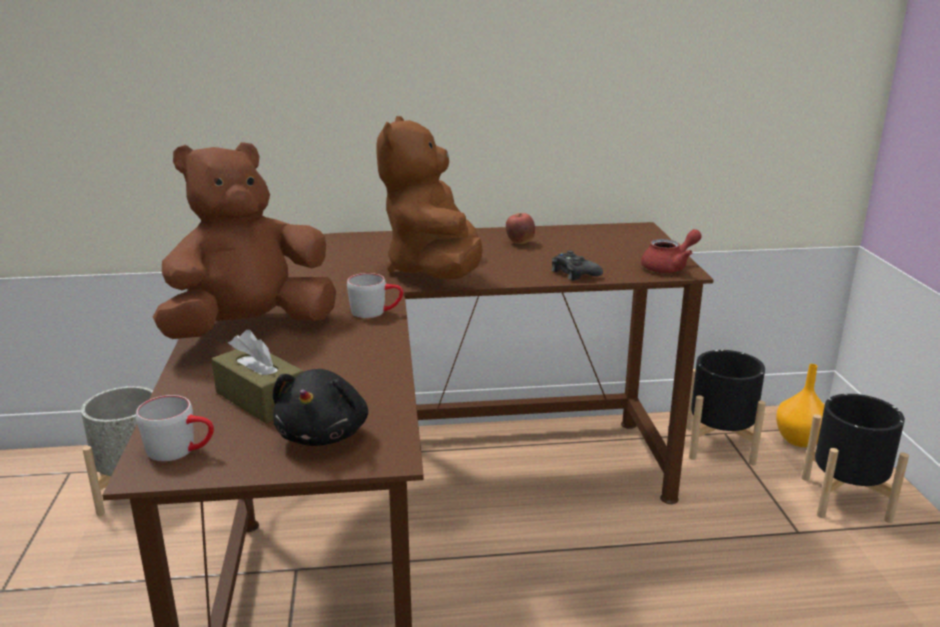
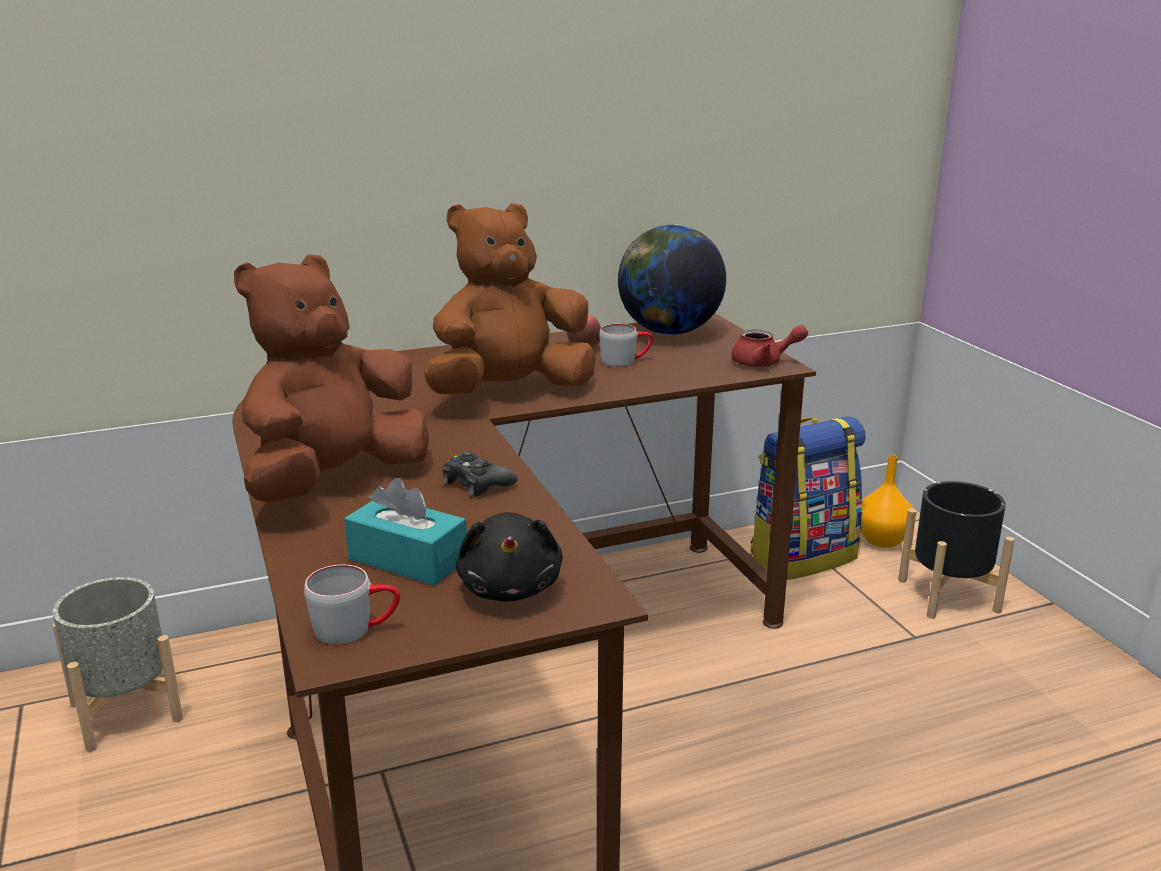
camera: 15 degrees left, 0 degrees up
(260, 399) = (408, 559): brown tissue box -> turquoise tissue box
(376, 312) = (472, 445): grey mug -> grey mug (626, 361)
(435, 271) = (509, 391): brown plush toy -> brown plush toy turned 75 degrees clockwise
(574, 273) = (667, 378): black game controller -> black game controller (476, 483)
(602, 235) = (669, 332): none -> globe
(669, 267) = (764, 362): red teapot -> red teapot turned 45 degrees clockwise
(718, 445) = (802, 557): black planter -> backpack

